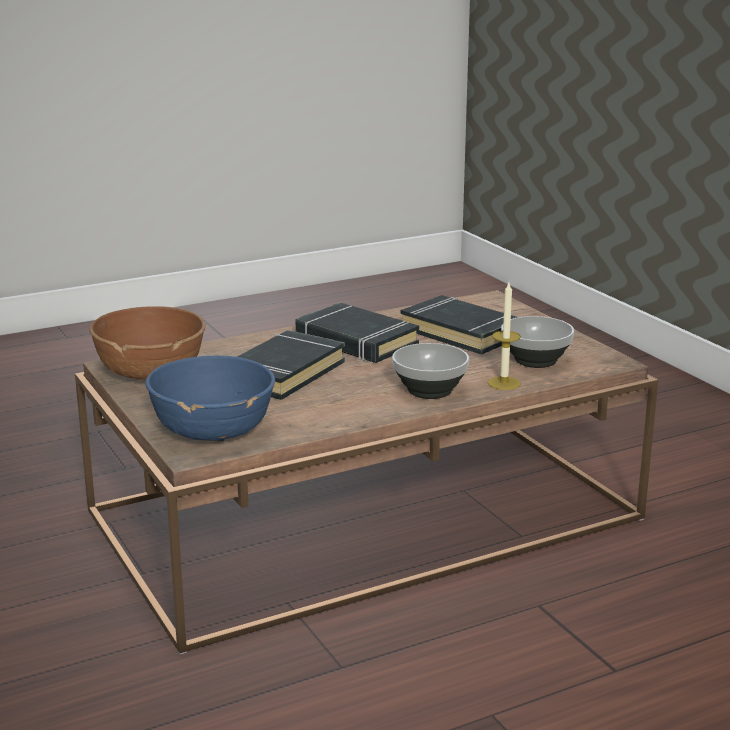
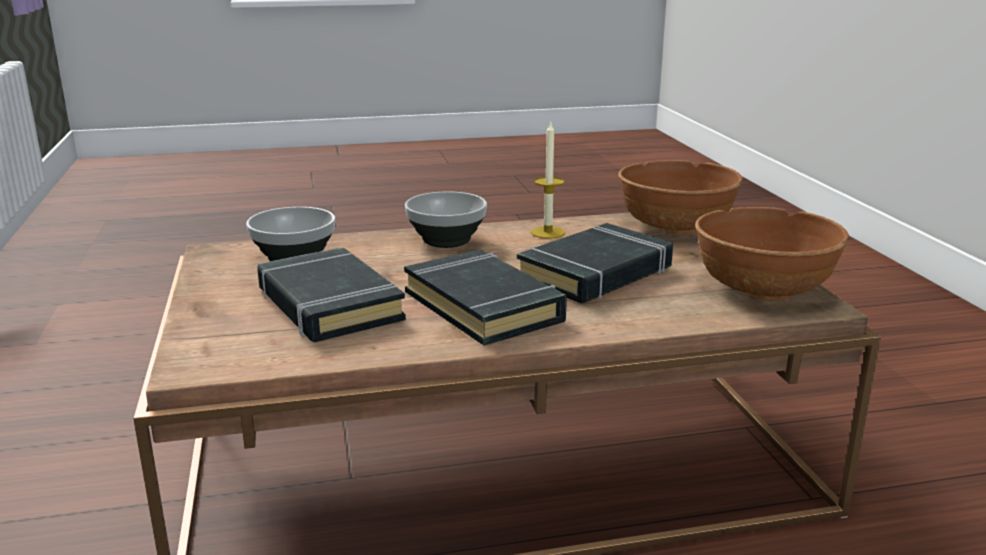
camera: 165 degrees left, 0 degrees up
(213, 431) = (675, 227): blue bowl -> brown bowl
(504, 383) = (362, 240): candle -> candle (548, 232)

